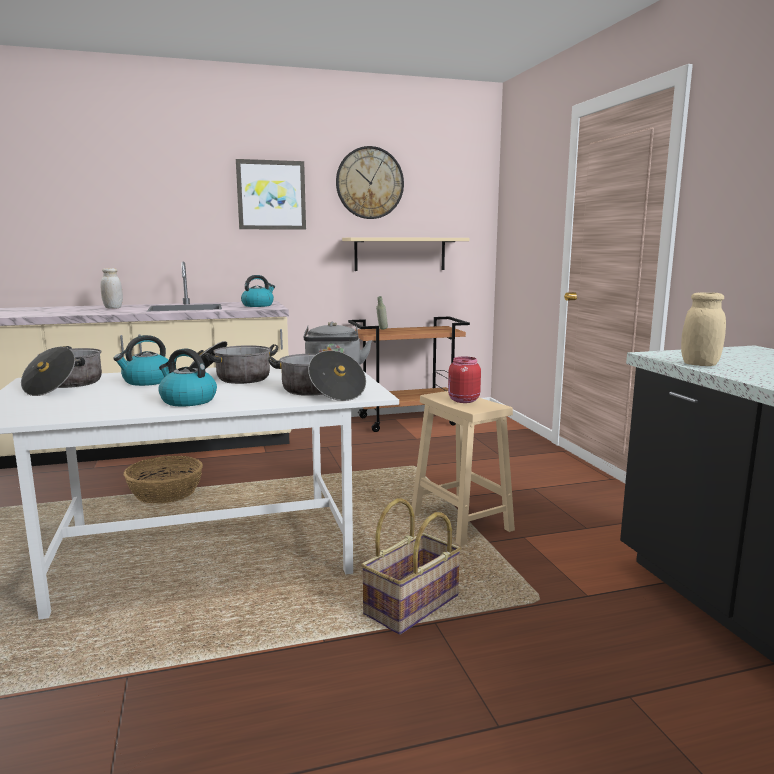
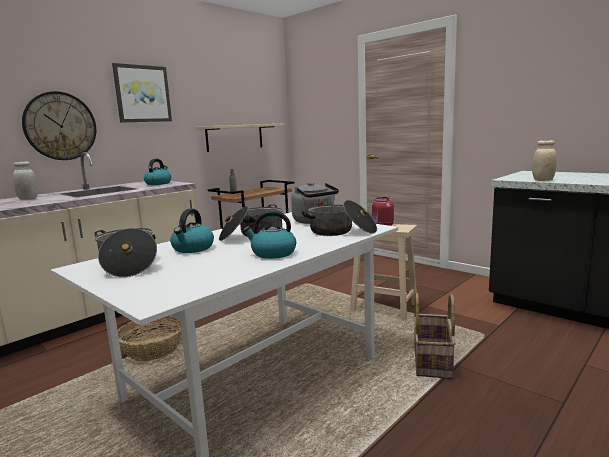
camera: 30 degrees left, 0 degrees up
(369, 183) = (211, 85): wall clock -> wall clock (60, 126)

